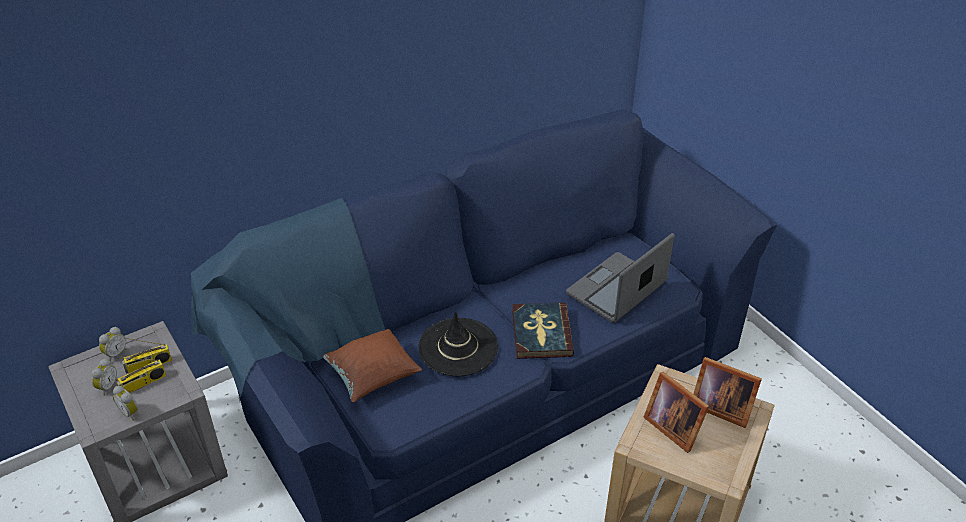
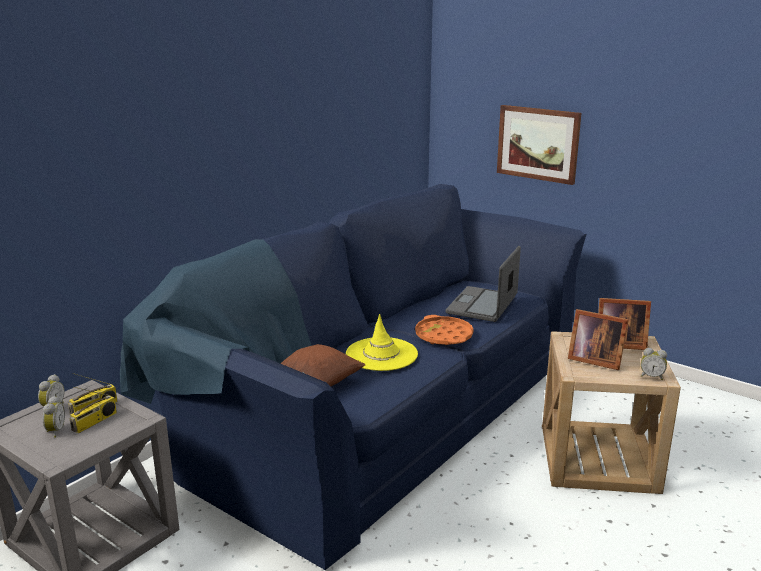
camera: 20 degrees left, 20 degrees down
(131, 412) = (92, 442): alarm clock -> alarm clock (651, 376)
(458, 347) = (381, 354): black hat -> yellow hat
(541, 333) = (443, 336): book -> orange tray
(754, 86) = (538, 143): none -> picture

